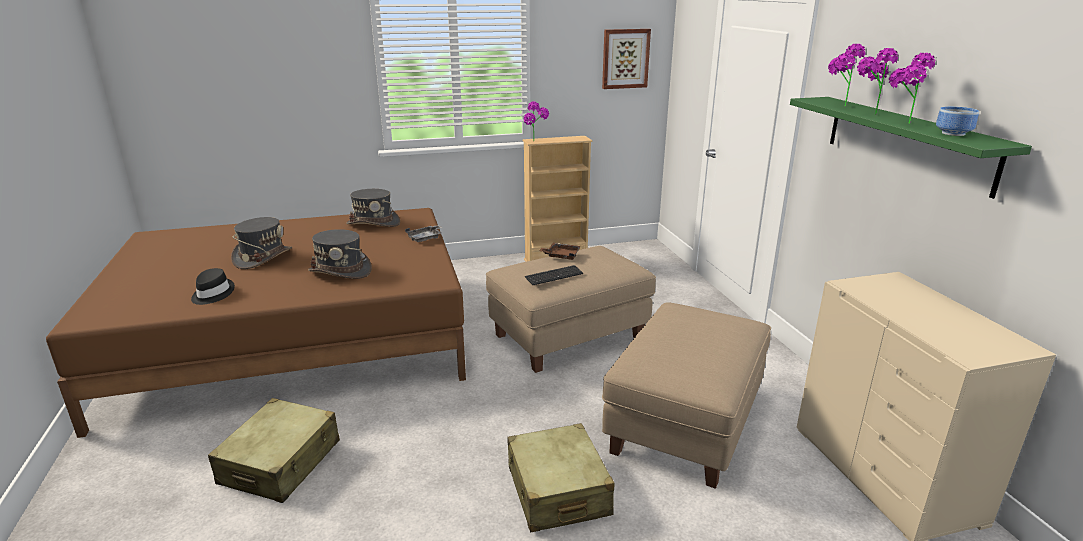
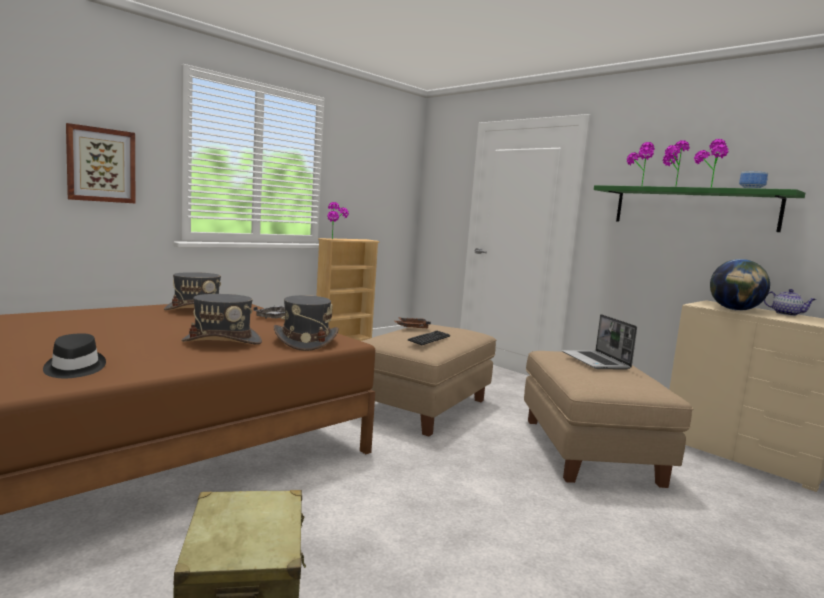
camera: 30 degrees left, 15 degrees down
(263, 257) = (96, 337): grey hat -> grey hat (305, 341)
(557, 491) = (566, 520): beige suitcase -> none
(625, 58) = (390, 178): picture -> picture (101, 165)
(695, 333) = (596, 361): none -> laptop
(885, 301) = (735, 310): none -> globe
(963, 318) = (787, 314): none -> teapot

